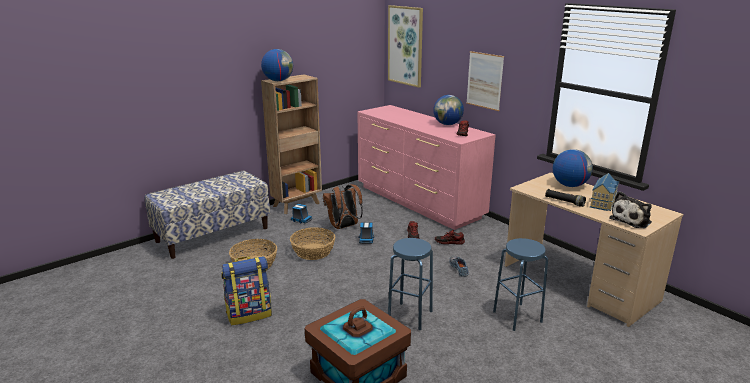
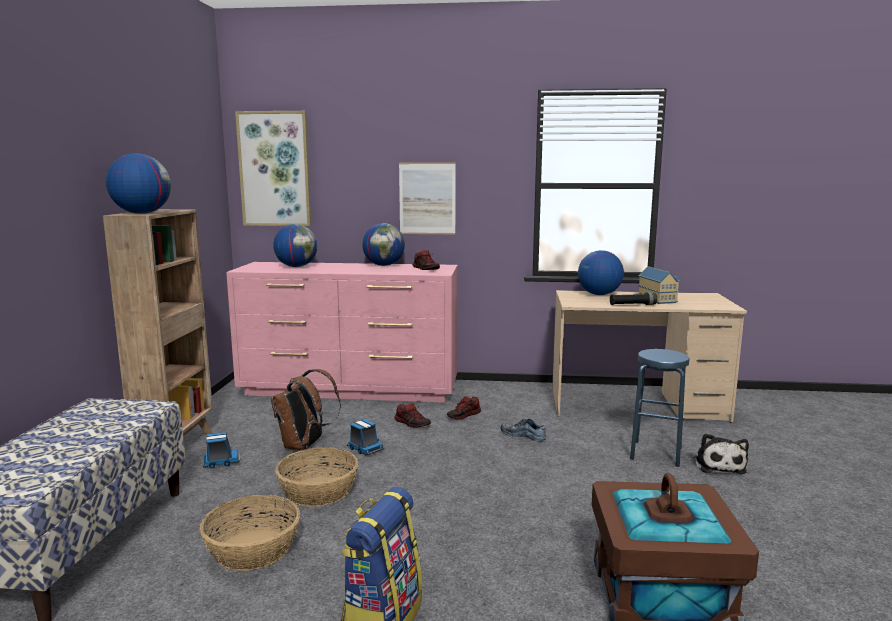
camera: 45 degrees left, 10 degrees down
(399, 114) = (296, 266): none -> globe
(410, 316) = (576, 503): blue stool -> none
(632, 220) = (708, 304): plush toy -> plush toy (718, 465)

